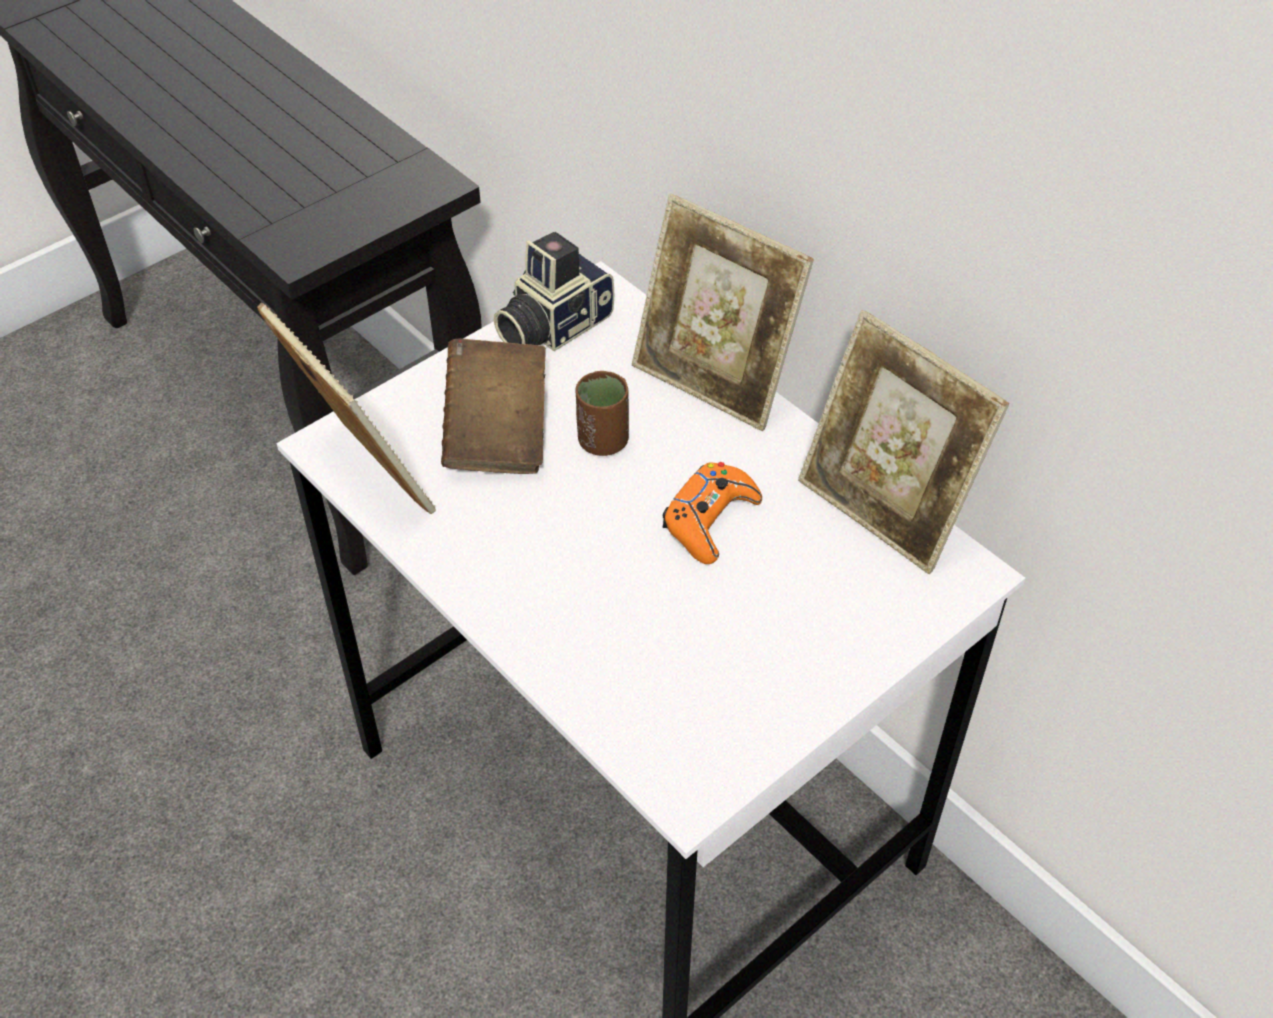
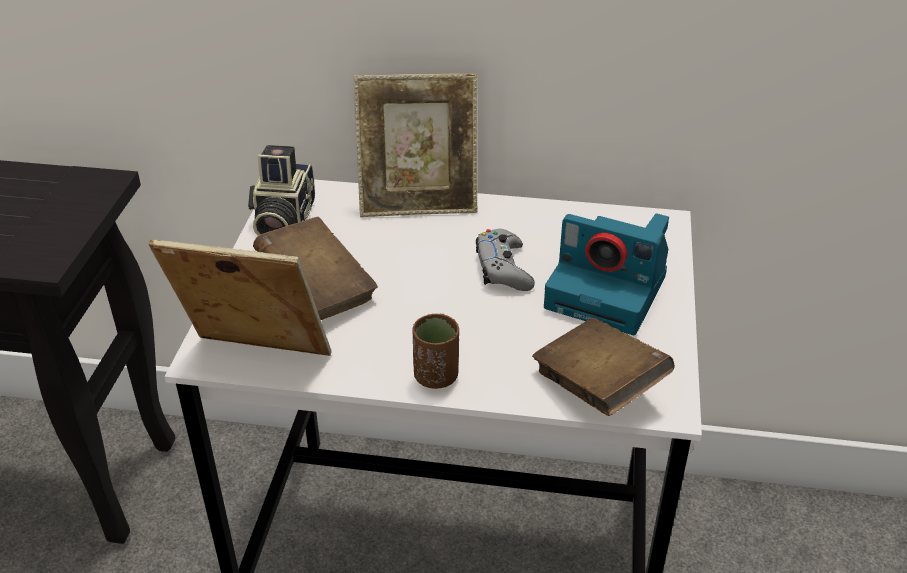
camera: 40 degrees left, 10 degrees down
(603, 441) = (391, 263): brown cup -> brown cup (436, 376)
(642, 725) = (598, 388): none -> brown book
(710, 520) = (503, 269): orange game controller -> grey game controller
(792, 621) = (609, 291): none -> camera
(884, 510) = (587, 216): picture frame -> none

